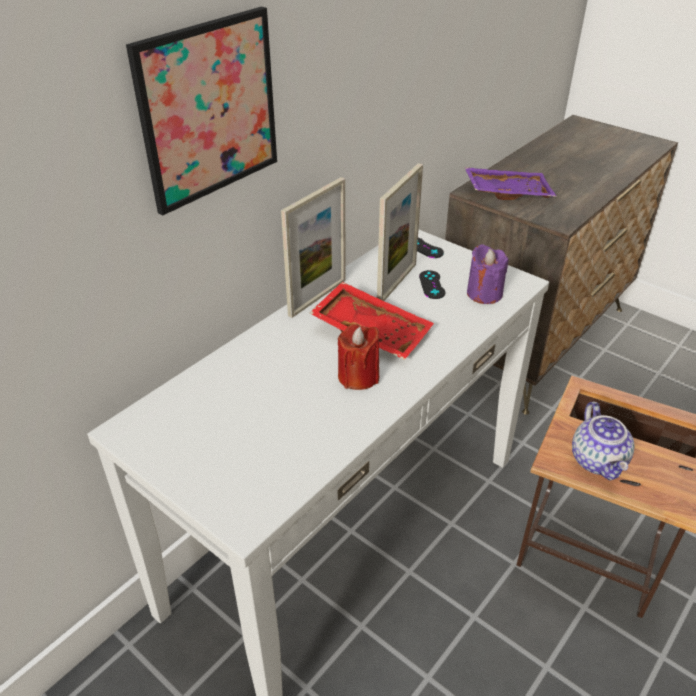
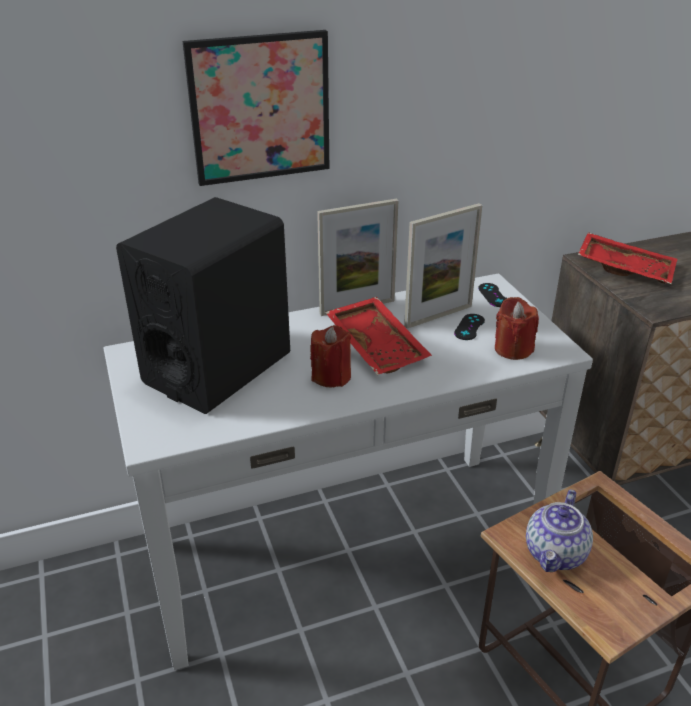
camera: 30 degrees right, 5 degrees down
(240, 410) = (218, 368): none -> black speaker
(484, 293) = (513, 349): purple candle -> red candle
(507, 192) = (625, 268): purple tray -> red tray

